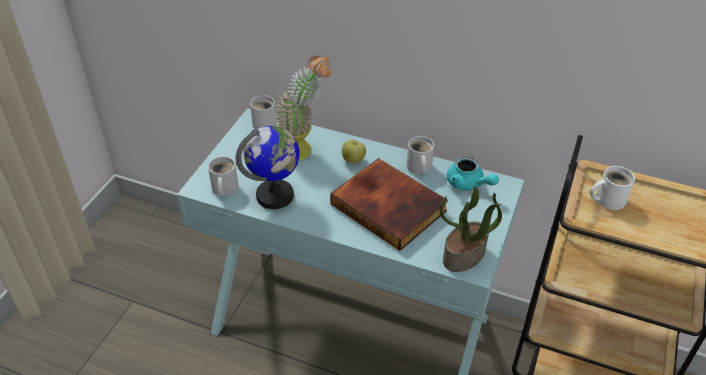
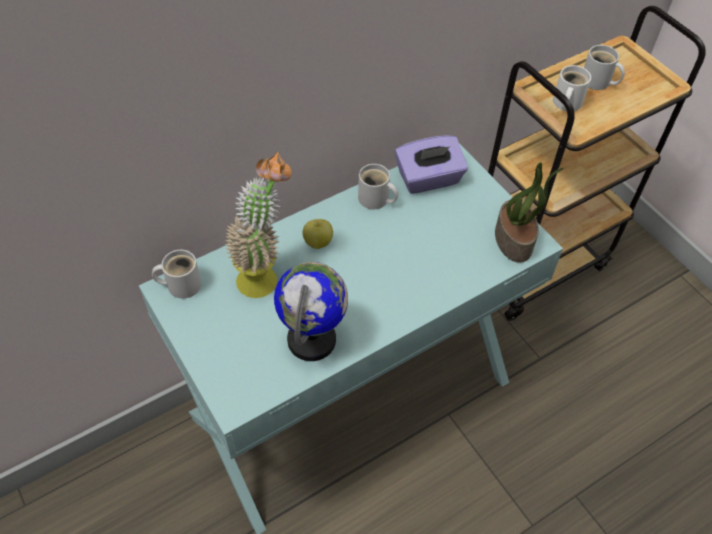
camera: 55 degrees left, 10 degrees up
(223, 189) = (258, 382): white mug -> white mug (597, 82)
(390, 206) = (409, 254): book -> none
(468, 184) = (429, 179): turquoise teapot -> purple tissue box

